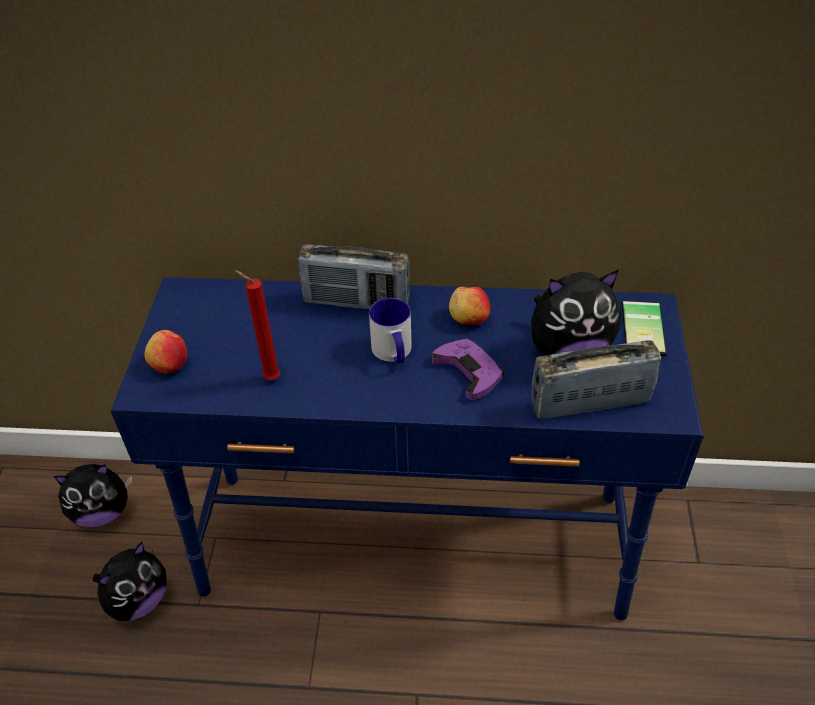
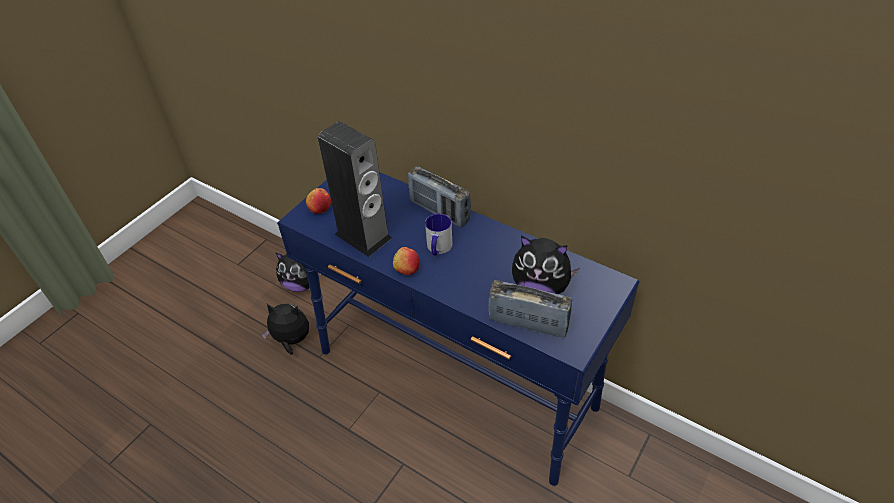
camera: 30 degrees right, 0 degrees up
(138, 600) = (291, 340): plush toy -> plush toy turned 150 degrees counterclockwise
(269, 378) = (363, 236): red candle -> speaker
(468, 318) = (496, 245): apple -> apple (407, 269)
(468, 371) = (472, 276): purple game controller -> none
(647, 328) = (601, 294): phone -> none

